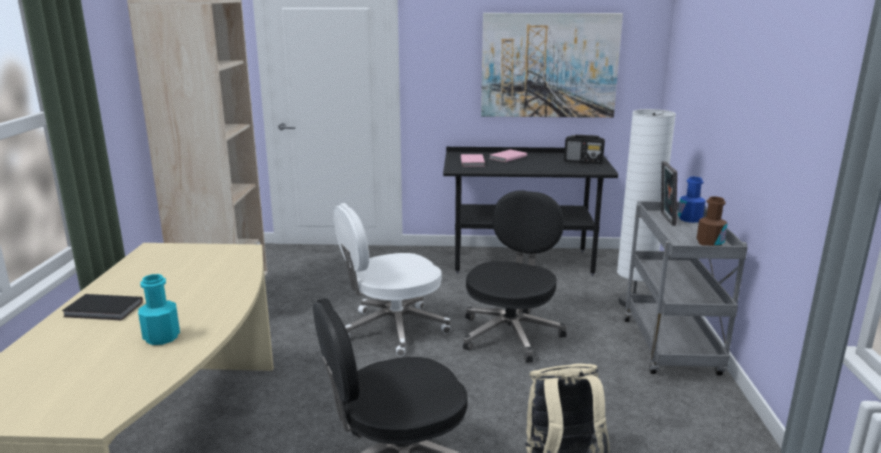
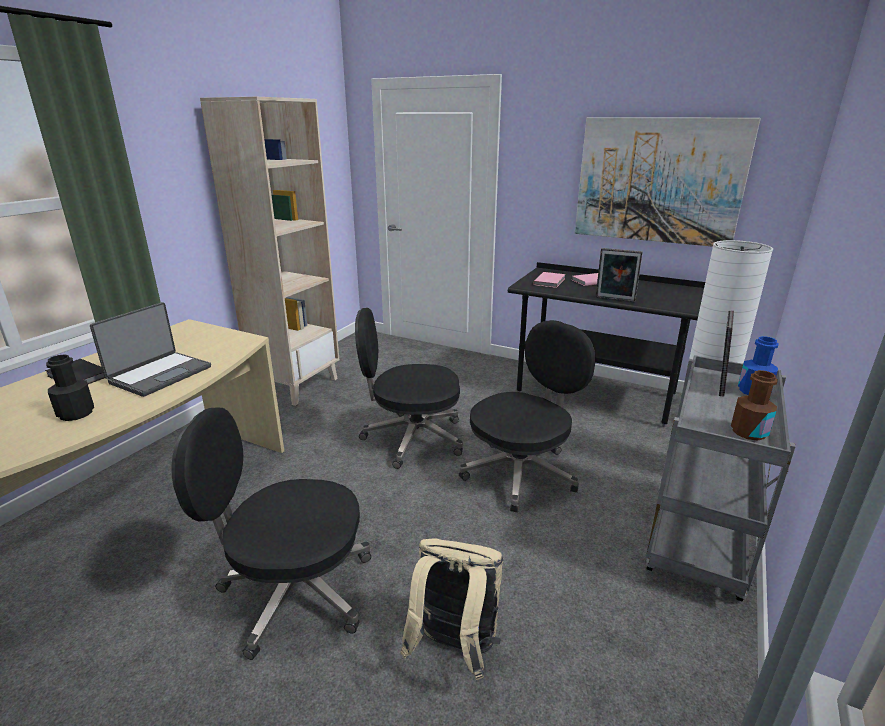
camera: 25 degrees right, 5 degrees up
(162, 337) = (76, 413): turquoise bottle -> black bottle
(197, 292) = (159, 374): none -> laptop
(392, 329) = (412, 438): white office chair -> black office chair
(542, 170) = (614, 300): none -> picture frame
(583, 161) = (676, 296): radio -> none

